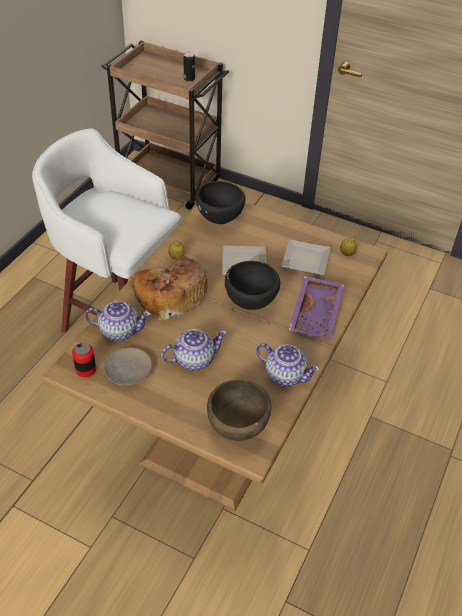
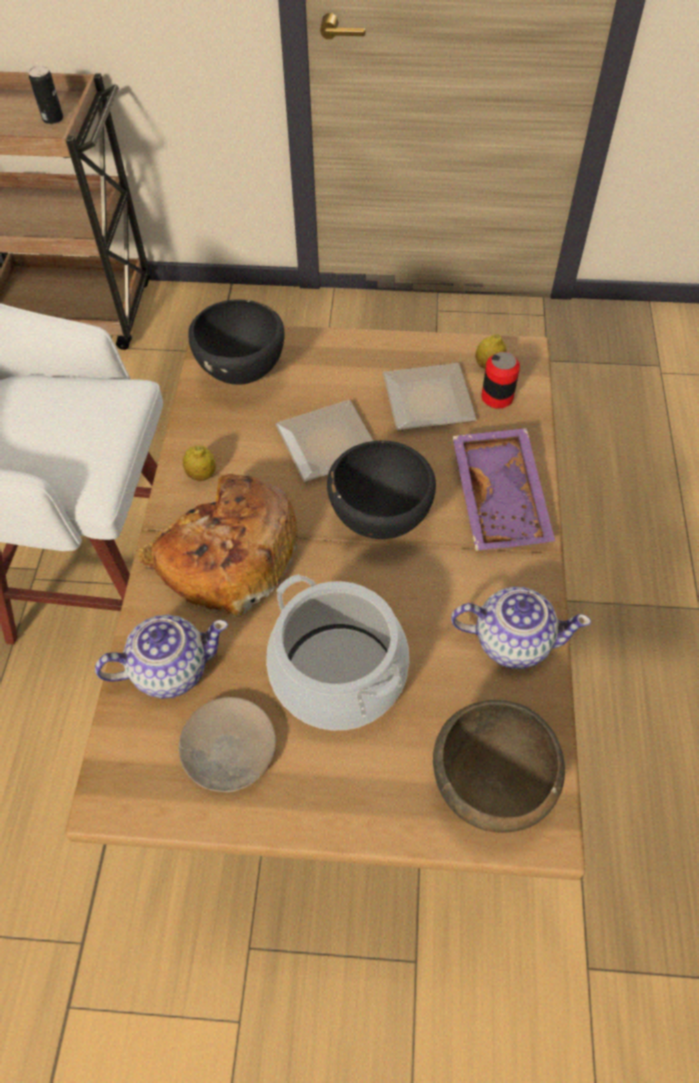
camera: 20 degrees left, 10 degrees up
(86, 370) = (146, 781): can -> can (497, 397)
(193, 359) = (338, 675): teapot -> cooking pot

